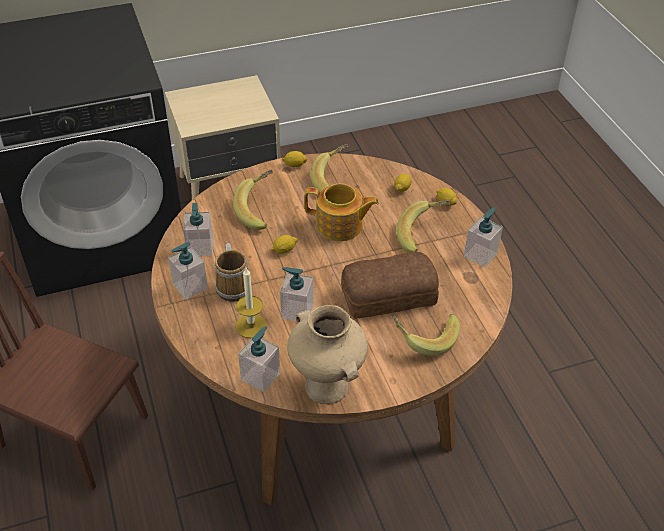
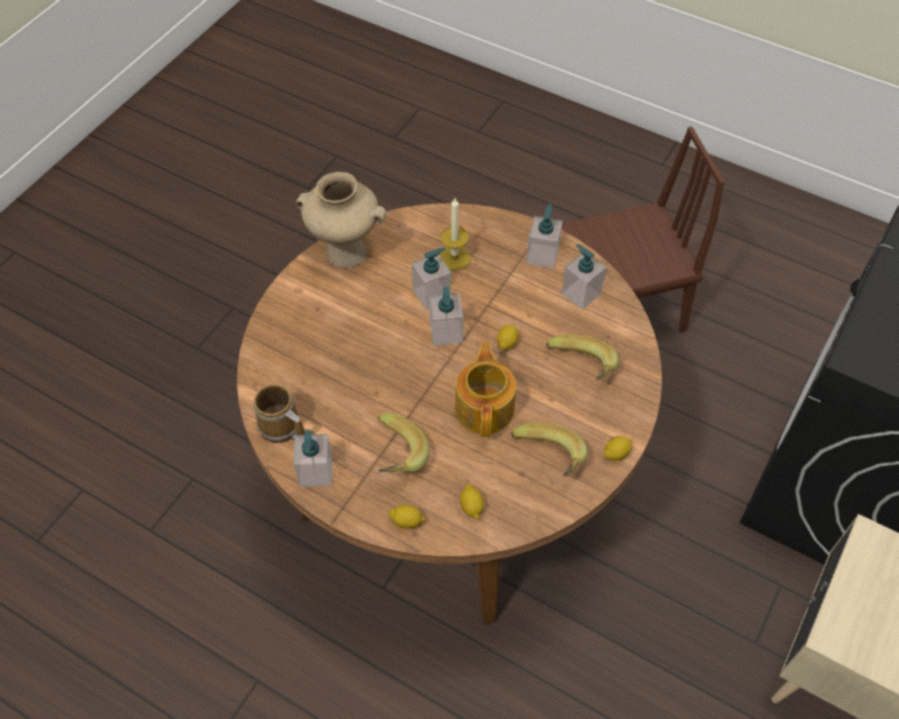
camera: 140 degrees right, 10 degrees up
(234, 286) = (507, 280): mug -> mug (281, 428)
(260, 376) = (403, 227): soap dispenser -> soap dispenser (446, 332)
(340, 226) = (485, 407): teapot -> teapot turned 120 degrees clockwise
(386, 295) = (370, 362): bread -> none
(424, 337) = (301, 343): banana -> none

